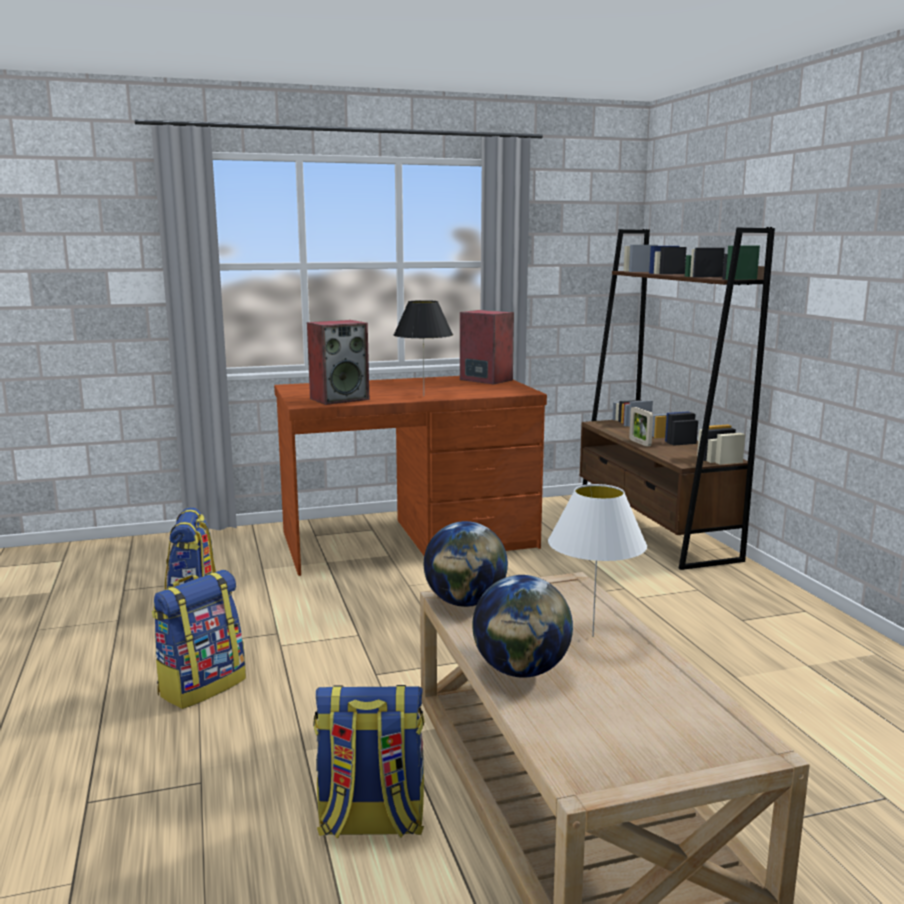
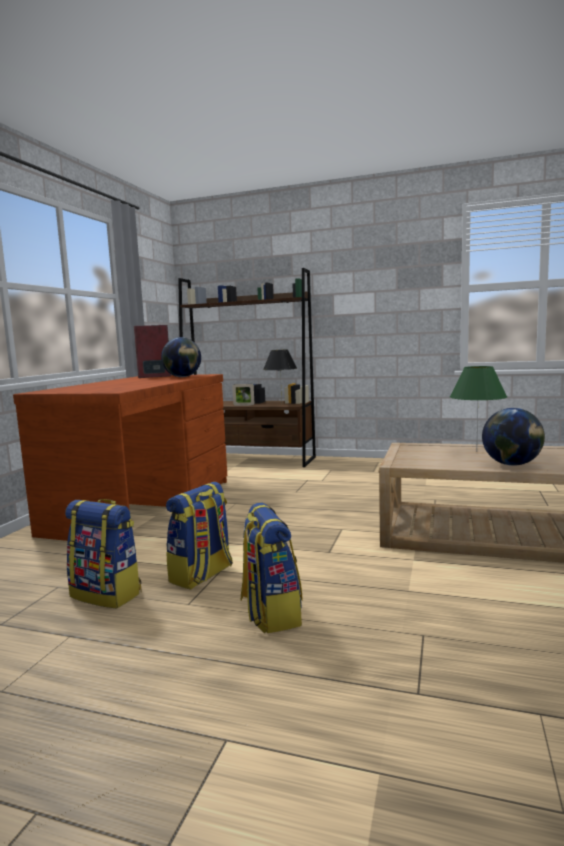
camera: 55 degrees left, 5 degrees down
(340, 399) = (123, 388): speaker -> none
(371, 822) = (509, 586): backpack -> backpack (202, 575)
(424, 396) = (167, 381): black table lamp -> black table lamp (281, 404)
(465, 603) = (410, 462): globe -> globe (182, 377)
(593, 636) = (476, 452): white table lamp -> green table lamp

